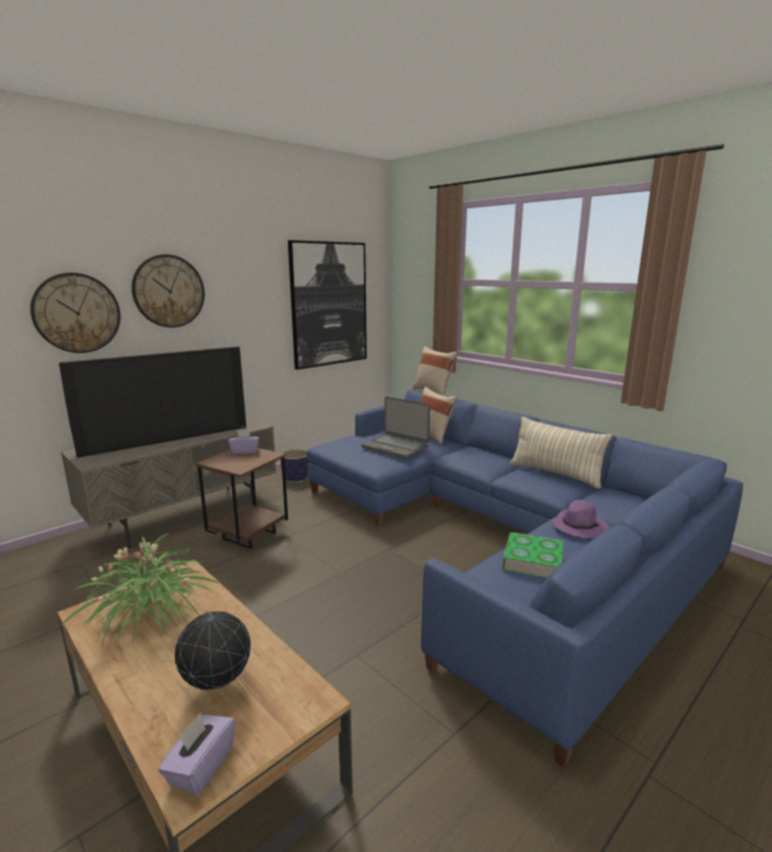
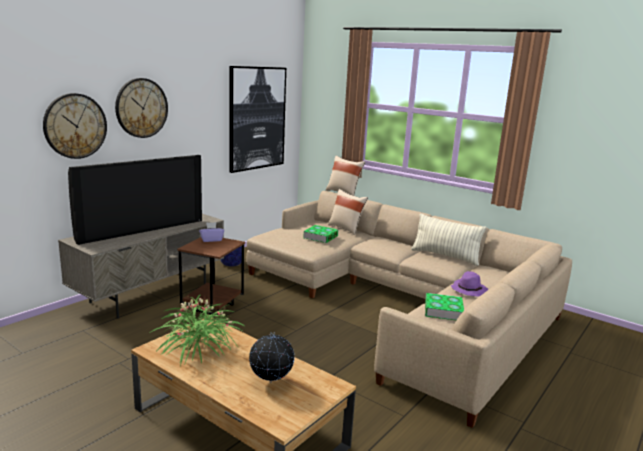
camera: 10 degrees left, 0 degrees up
(201, 767) = (284, 417): purple tissue box -> none
(395, 447) = (320, 237): laptop -> book
(496, 536) = (402, 303): blue sofa -> beige sofa

